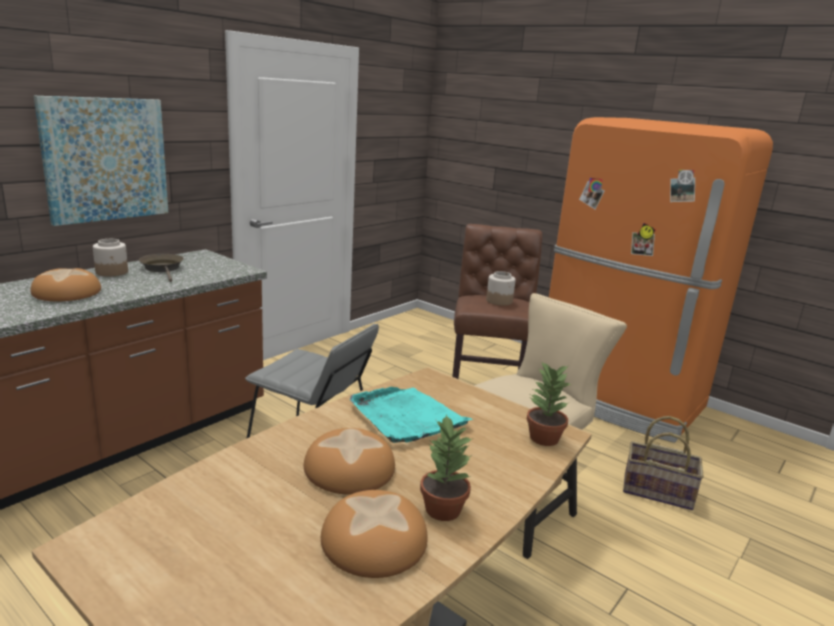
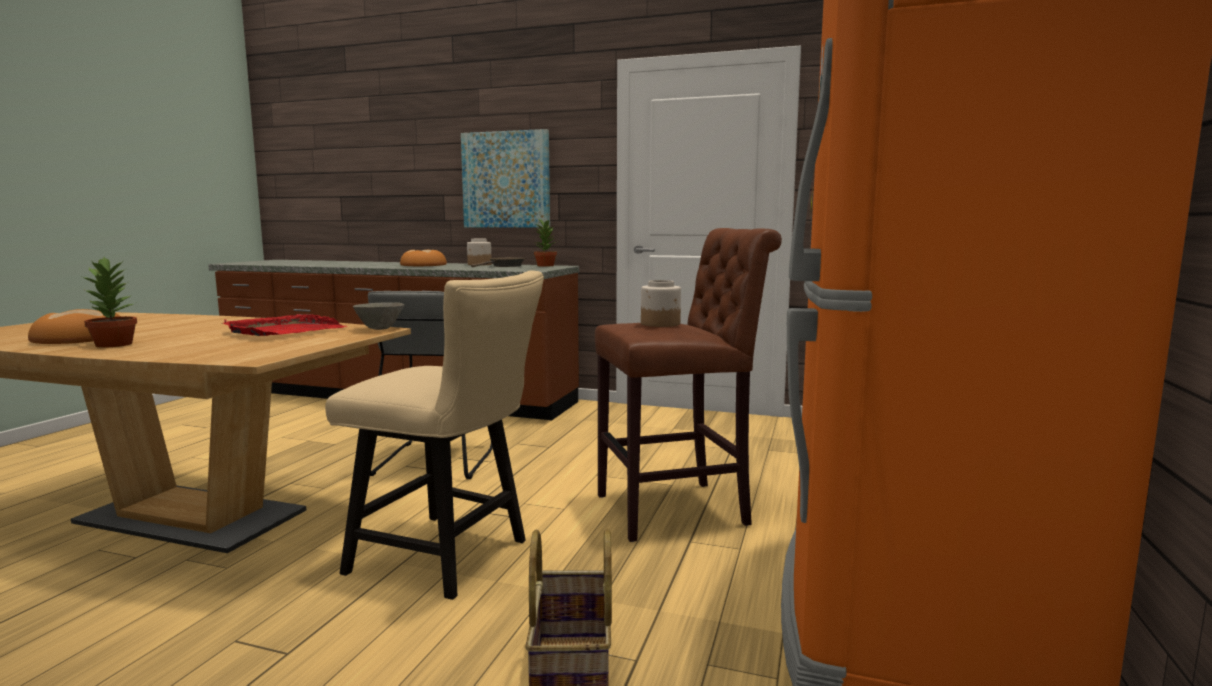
camera: 70 degrees right, 10 degrees down
(348, 468) = (190, 329): bread -> none
(406, 417) = (285, 331): turquoise tray -> red tray
(426, 378) = (379, 329): none -> grey bowl
(543, 438) = (243, 355): potted plant -> potted plant (545, 265)

